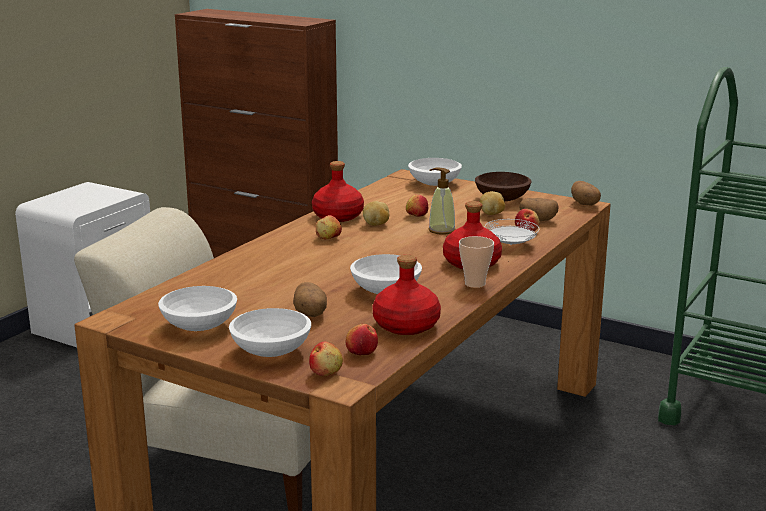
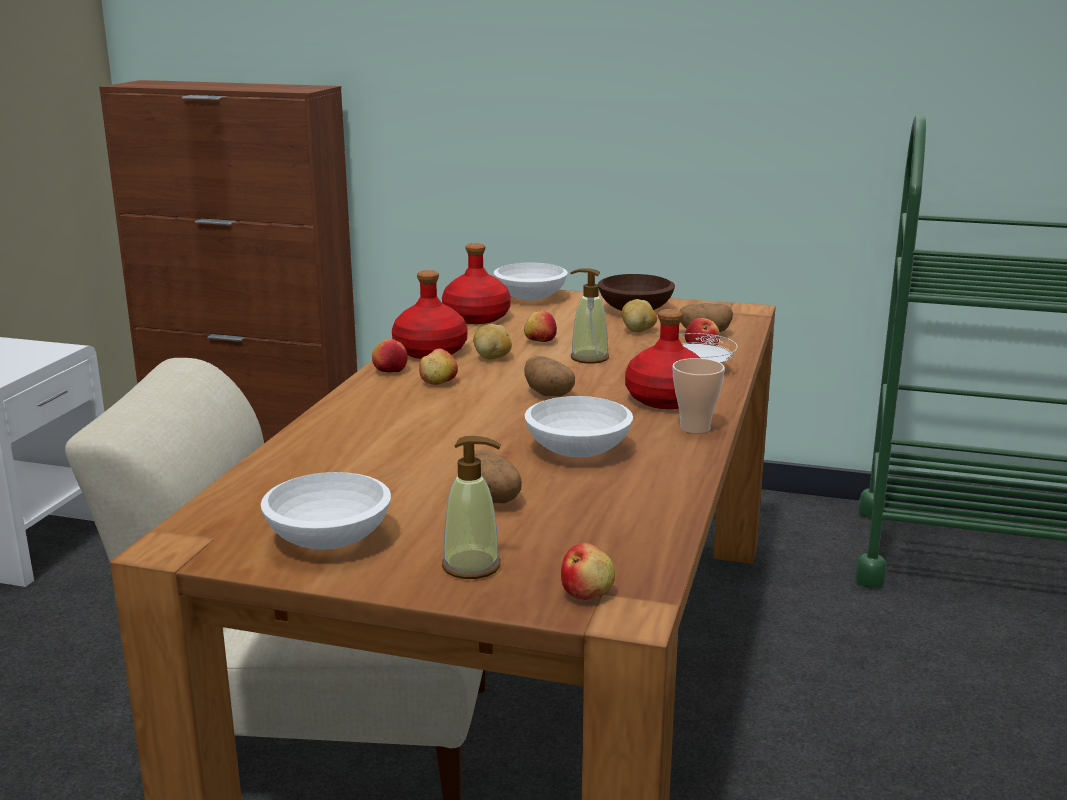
camera: 15 degrees left, 0 degrees up
(271, 350) = (472, 566): white bowl -> soap dispenser
(361, 352) = (615, 552): apple -> apple (390, 371)
(405, 326) = (648, 501): red bottle -> red bottle (476, 317)
(585, 204) = (746, 309): potato -> potato (550, 394)

